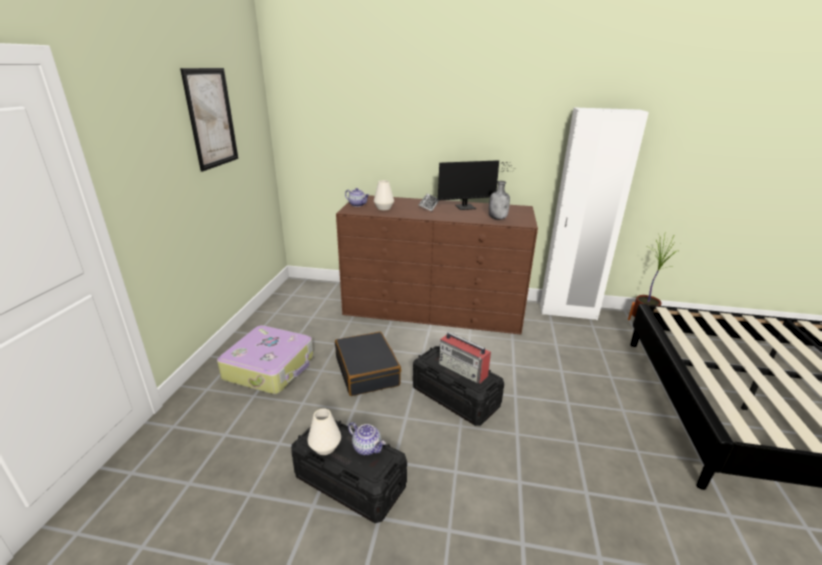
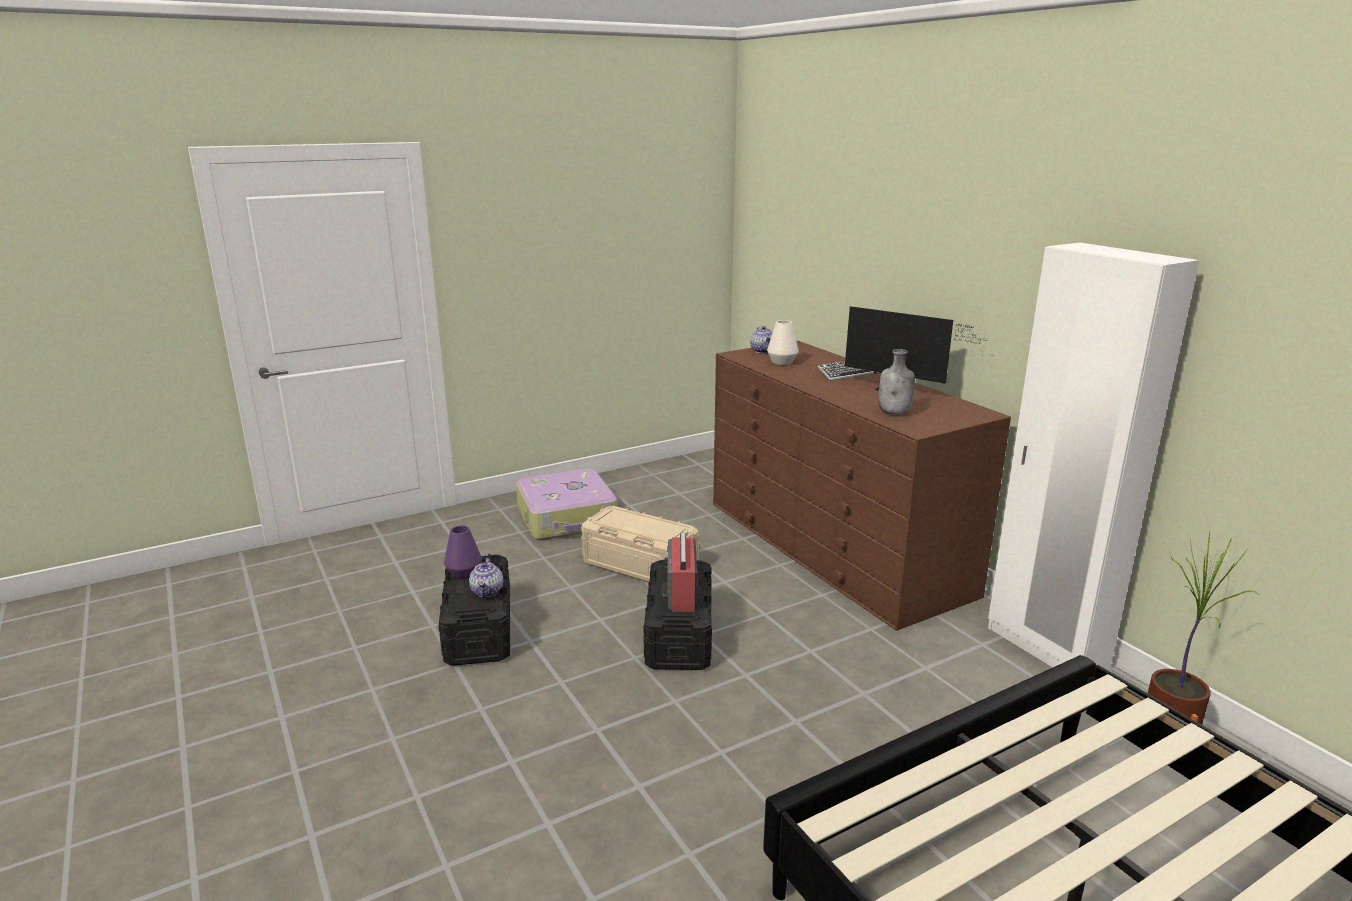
camera: 50 degrees right, 5 degrees down
(211, 118) = (612, 212): picture -> none
(325, 447) = (464, 573): white vase -> purple vase
(367, 371) = (640, 565): black suitcase -> beige storage box

